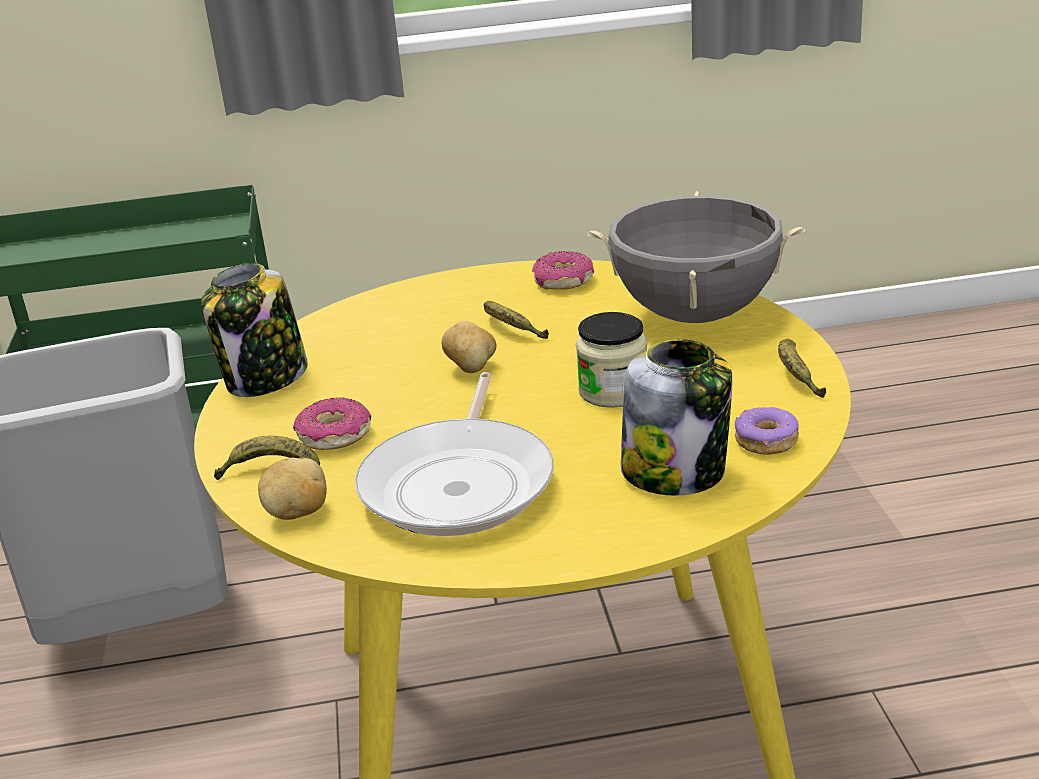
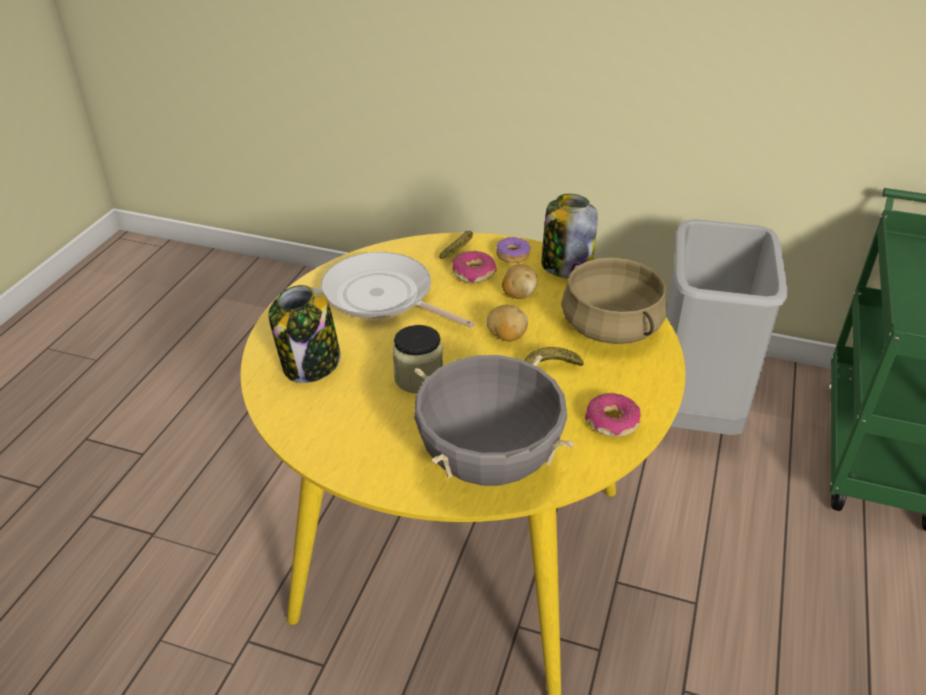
camera: 115 degrees right, 10 degrees up
(298, 513) = (410, 249): potato -> potato (518, 294)
(392, 320) = (609, 327): none -> beige cooking pot
(766, 441) = (298, 410): donut -> donut (512, 255)
(796, 376) = (351, 462): banana -> none

